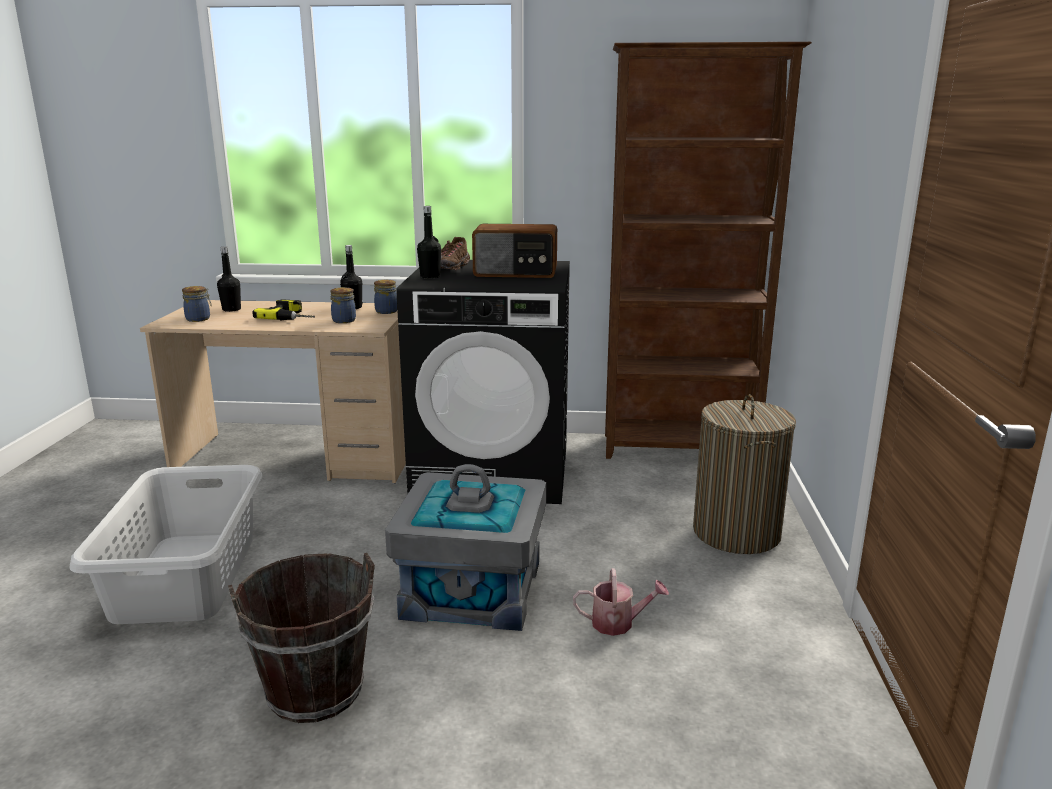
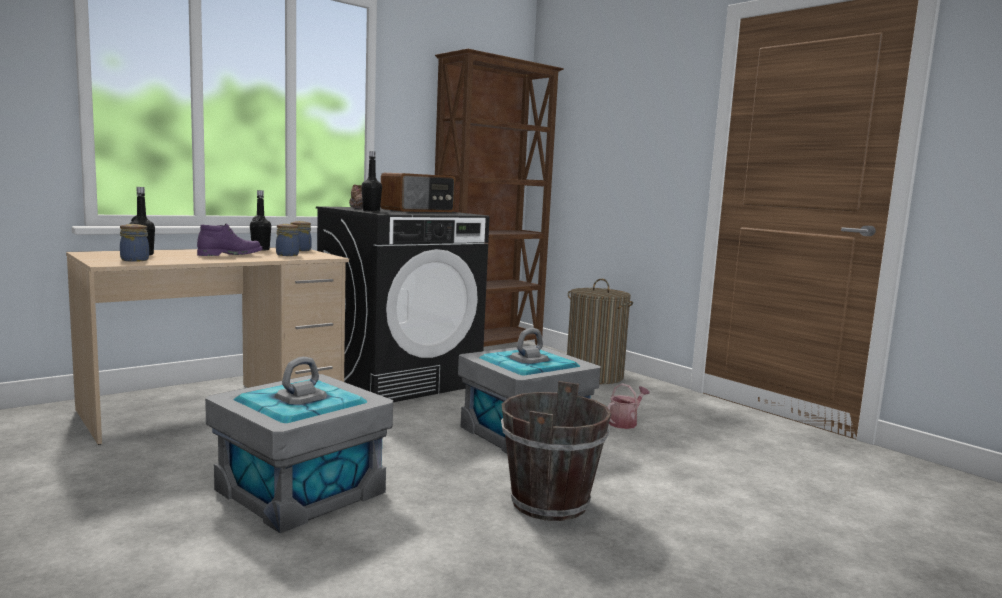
camera: 45 degrees left, 10 degrees down
(184, 577) = (301, 491): grey laundry basket -> grey storage box
(293, 317) = (230, 255): power drill -> purple boot

